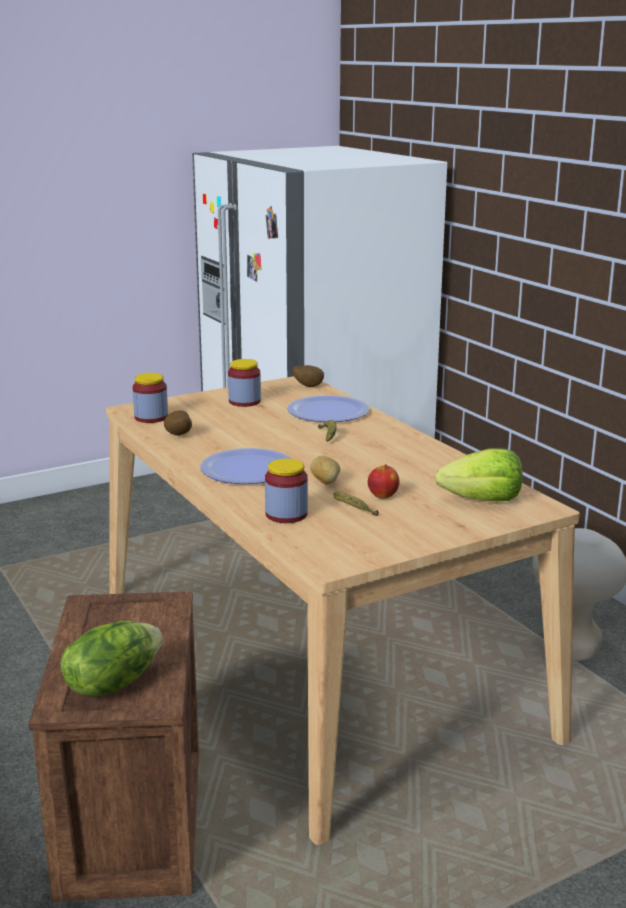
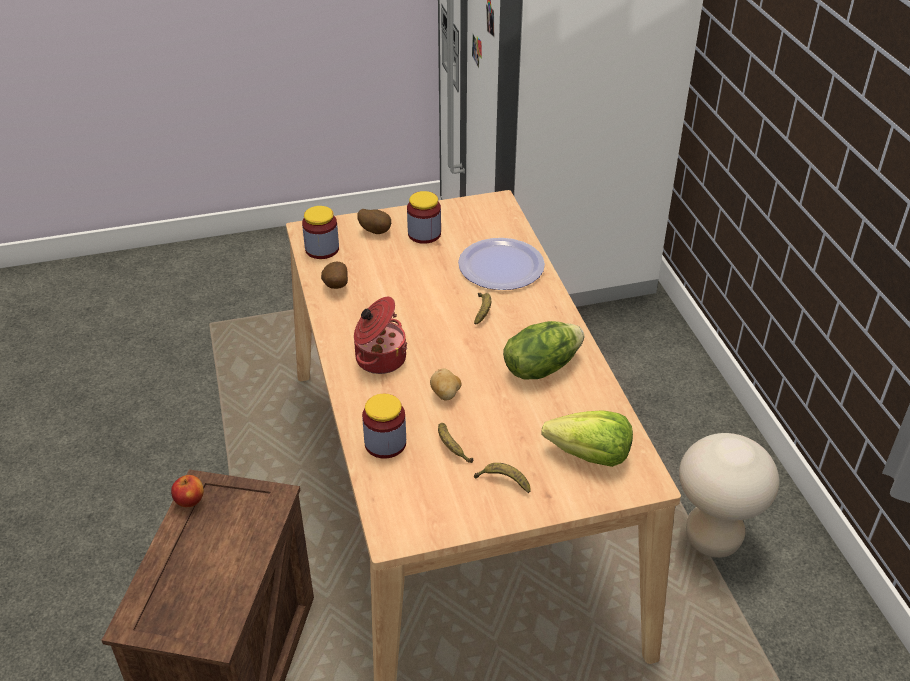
camera: 15 degrees right, 20 degrees up
(112, 683) = (186, 602): lettuce -> lettuce (541, 367)
(247, 469) = (379, 358): plate -> cooking pot
(308, 386) = (500, 215): potato -> potato (375, 231)
(383, 495) = (492, 428): apple -> apple (190, 501)
(414, 523) = (503, 482): none -> banana

